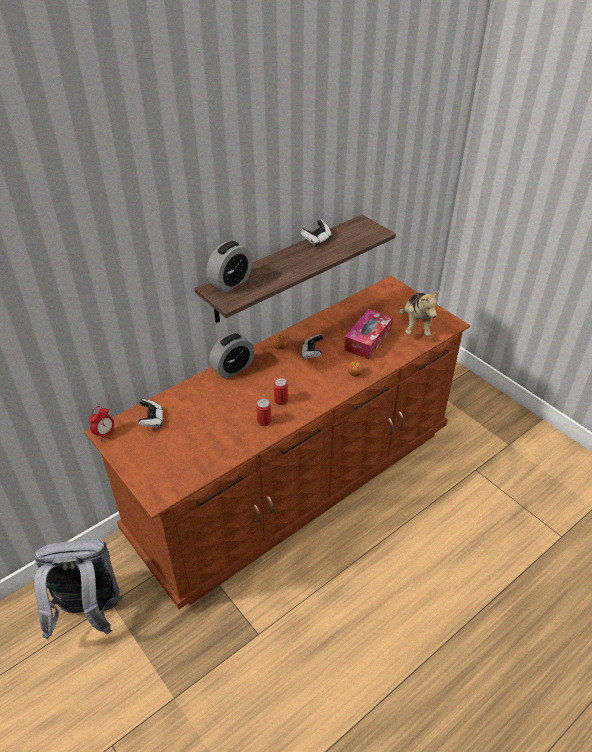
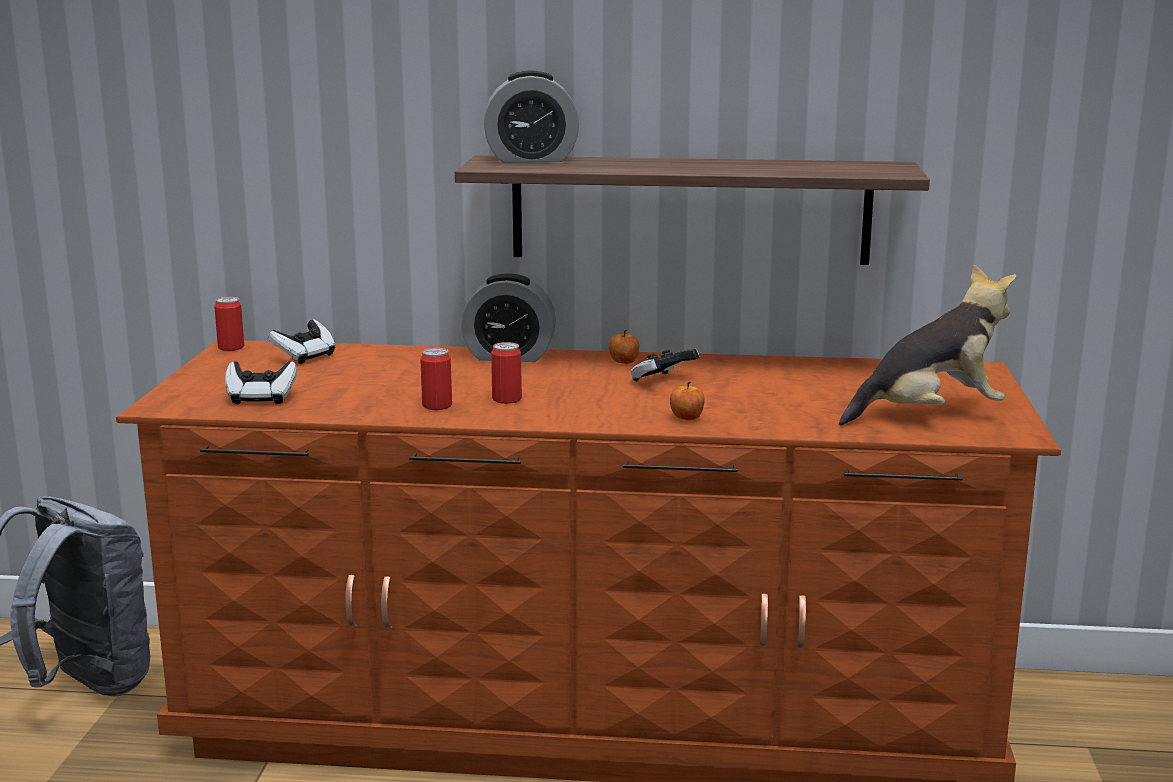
camera: 45 degrees right, 25 degrees down
(105, 433) = (231, 347): alarm clock -> can
(316, 240) = (763, 161): game controller -> game controller (261, 398)
(368, 340) = (793, 400): tissue box -> none
(416, 325) = (930, 415): plush toy -> plush toy turned 150 degrees counterclockwise

